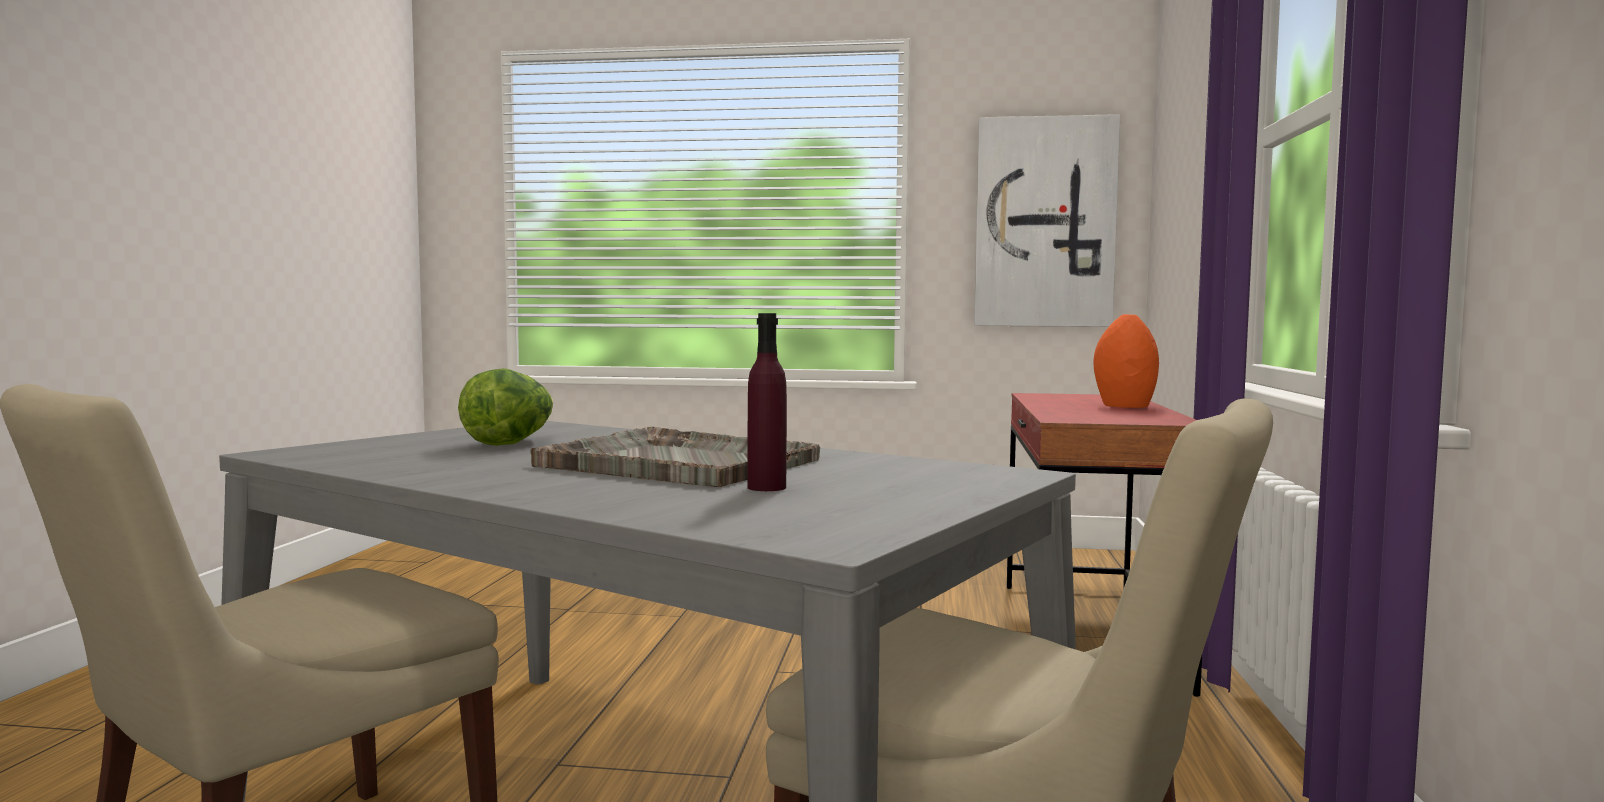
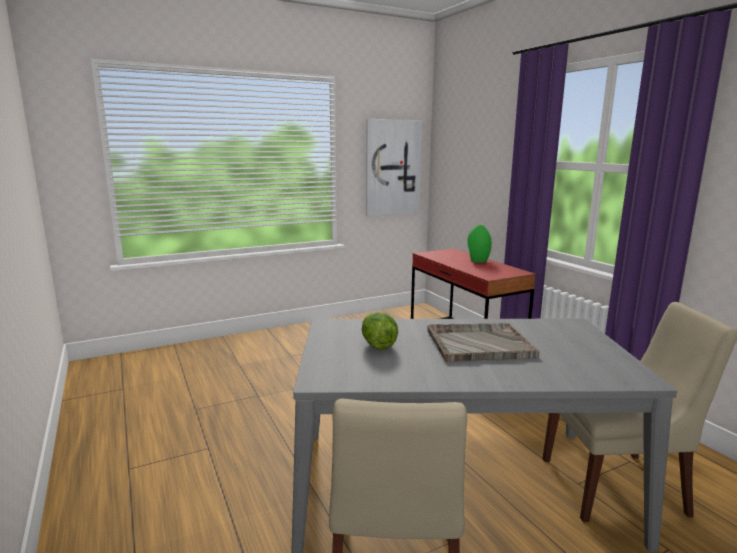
camera: 35 degrees left, 10 degrees up
(766, 487) = (549, 353): purple bottle -> none
(1125, 406) = (478, 261): orange vase -> green vase

